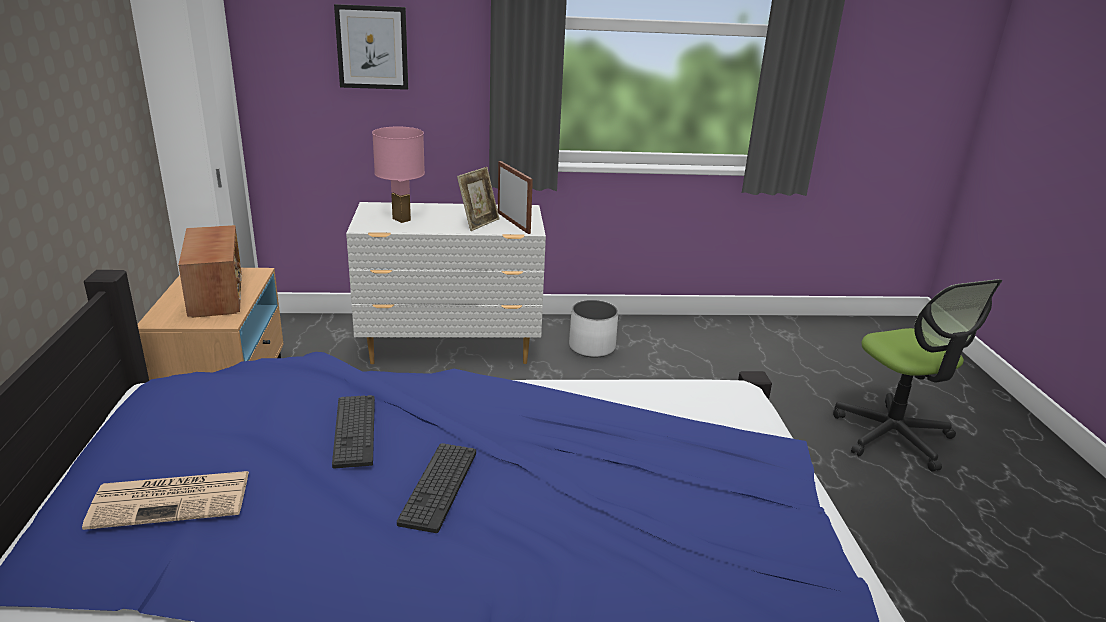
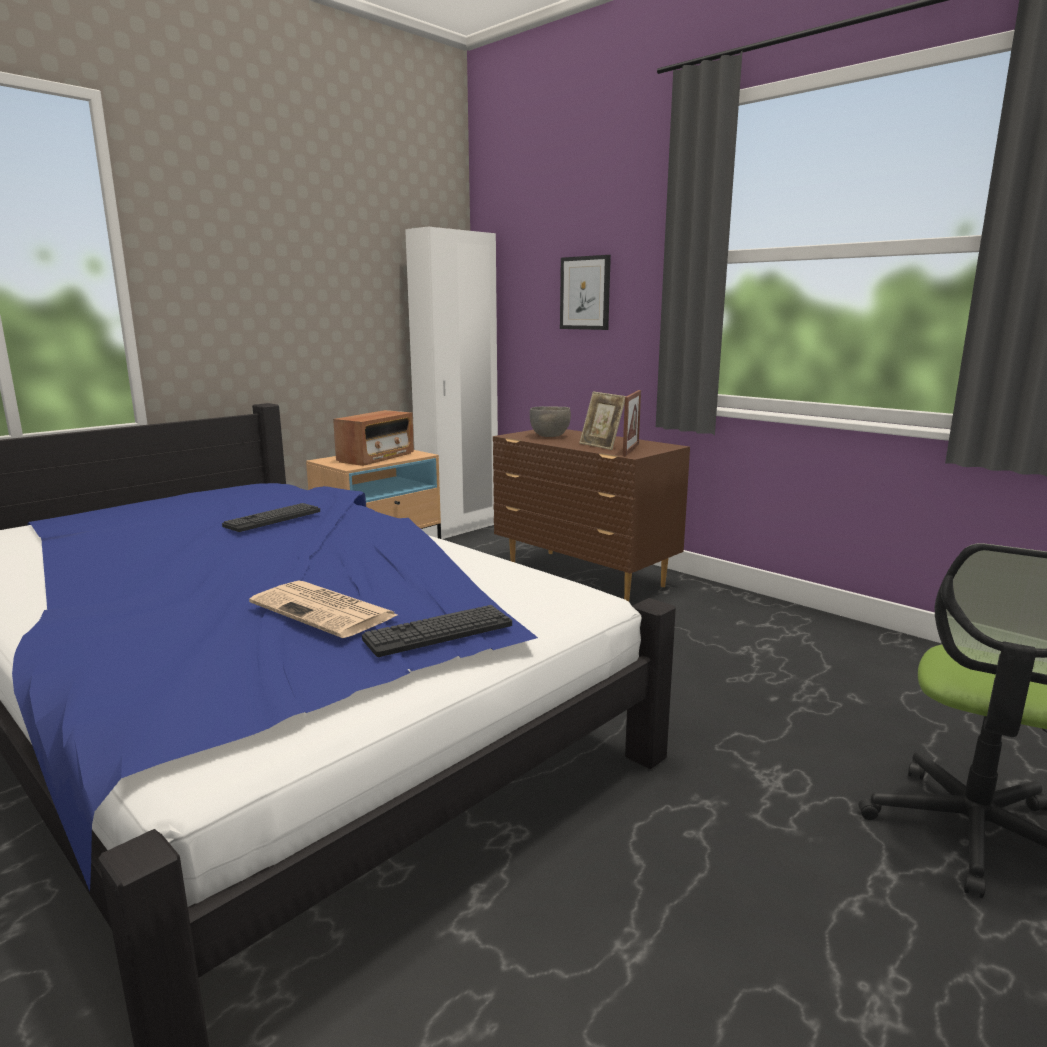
camera: 50 degrees right, 10 degrees down
(173, 499) = (148, 515): newspaper -> newspaper (325, 610)
(402, 219) = (550, 436): pink table lamp -> grey bowl
(439, 486) = (236, 550): keyboard -> keyboard (438, 632)
(452, 349) = (585, 577): white dresser -> brown dresser
(478, 223) = (601, 446): picture frame -> picture frame turned 60 degrees clockwise
(592, 348) = (712, 614): white planter -> none

